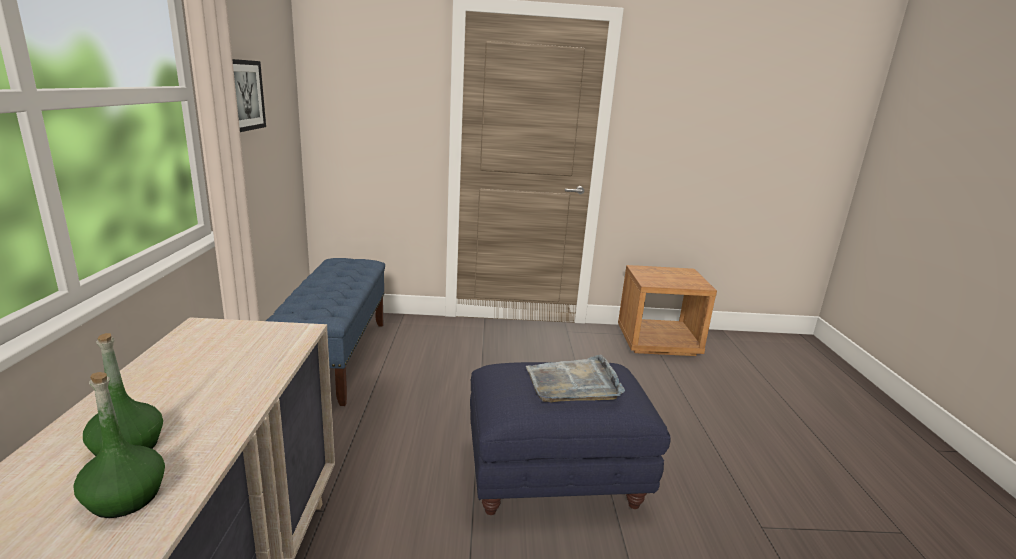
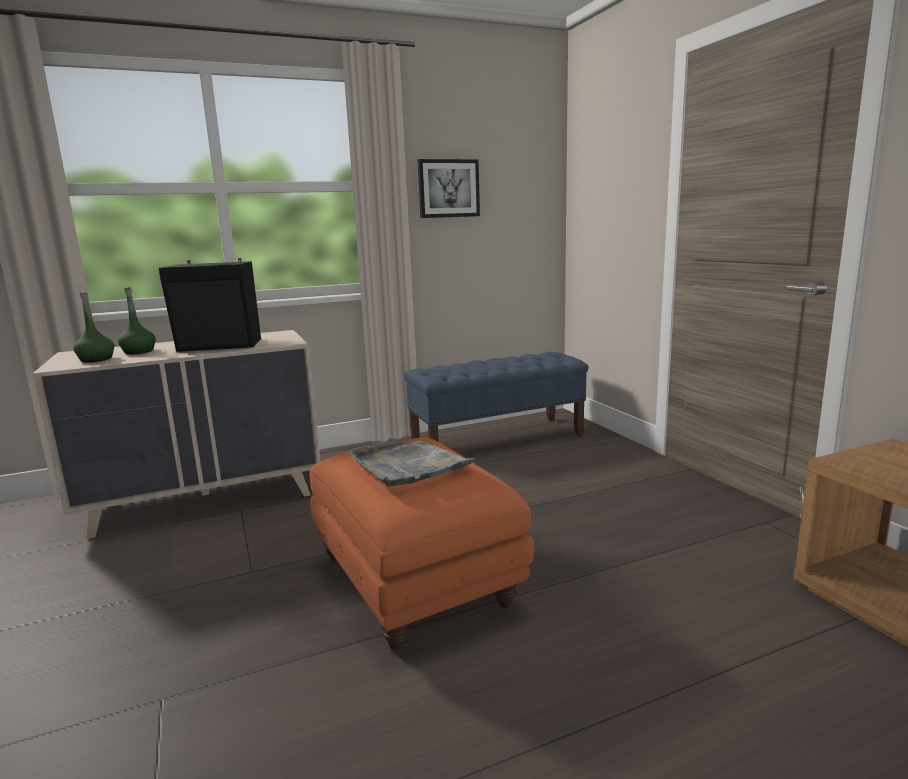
camera: 70 degrees right, 5 degrees down
(226, 374) = (221, 346): none -> black speaker
(556, 475) = (417, 583): blue ottoman -> orange ottoman

